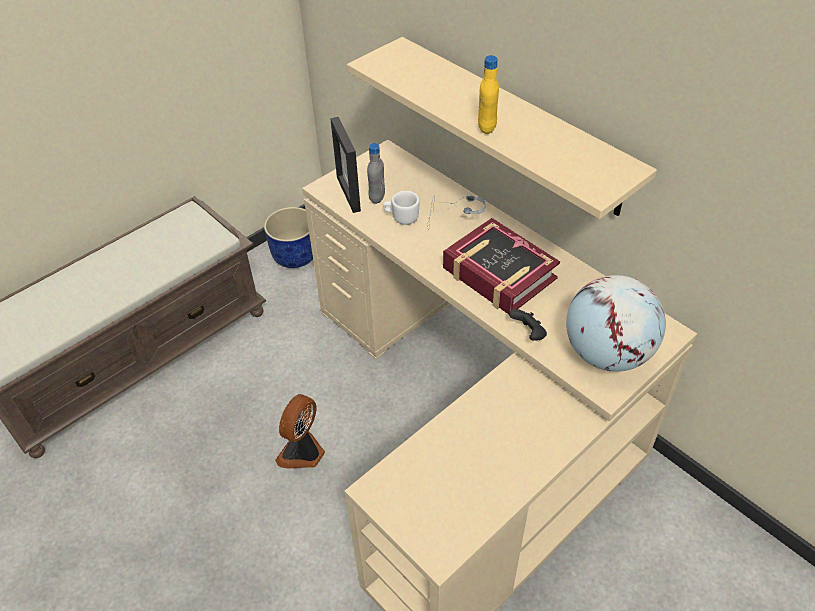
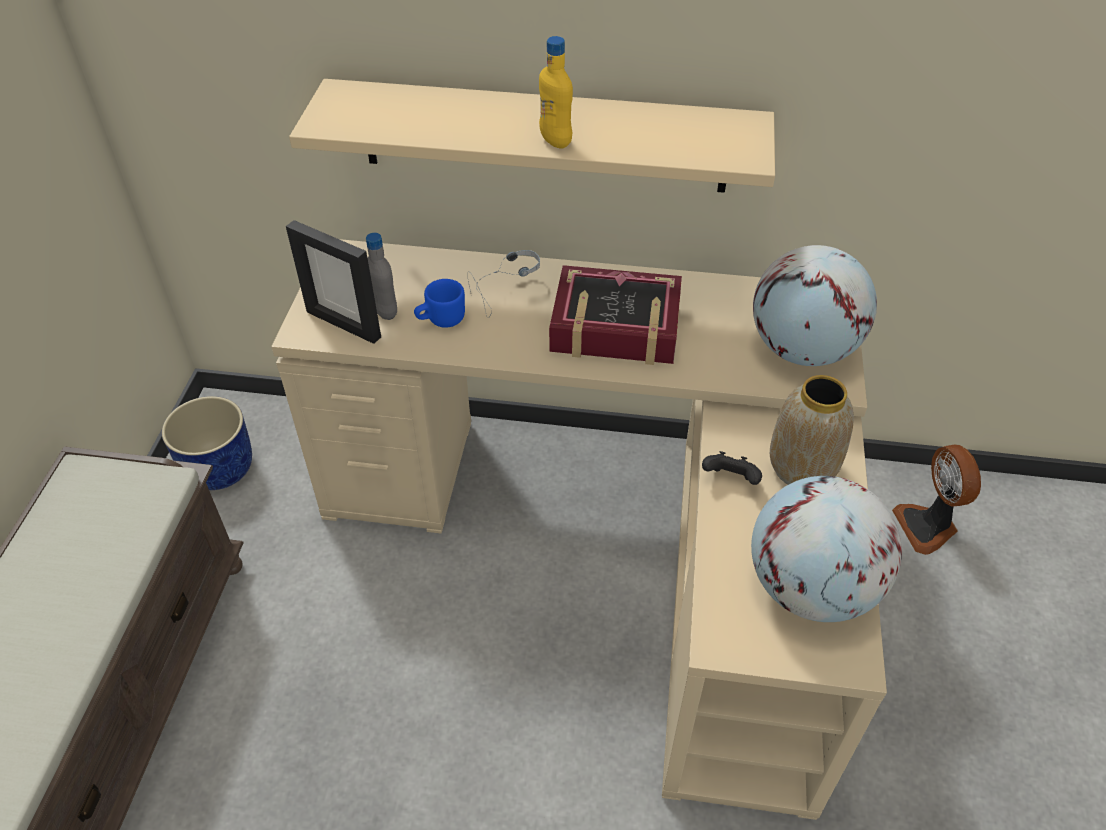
camera: 40 degrees left, 0 degrees up
(303, 452) = (454, 696): fan -> fan (927, 526)
(401, 217) = (440, 320): white mug -> blue mug
(459, 498) = (811, 588): none -> globe
(528, 334) = (711, 372): black game controller -> black game controller (730, 480)
(533, 428) = (801, 469): none -> vase

